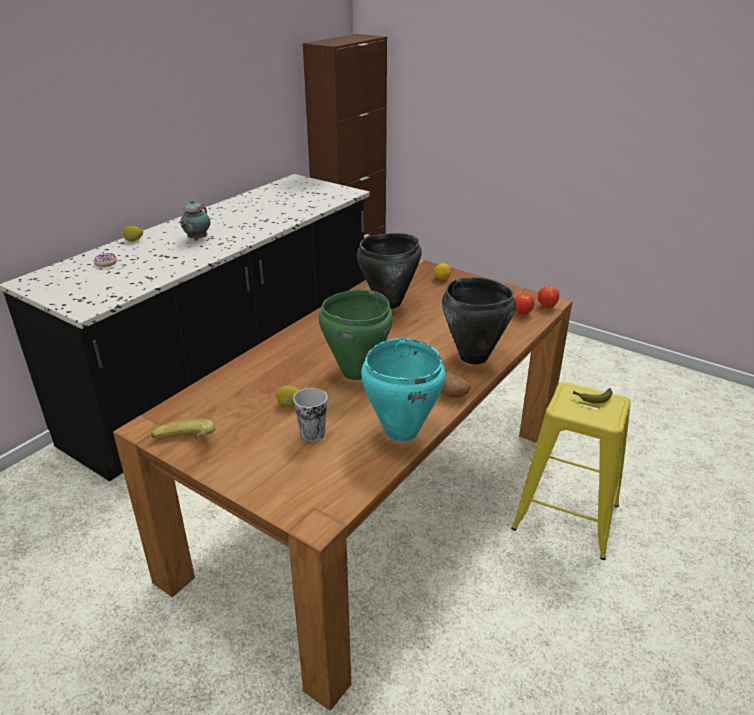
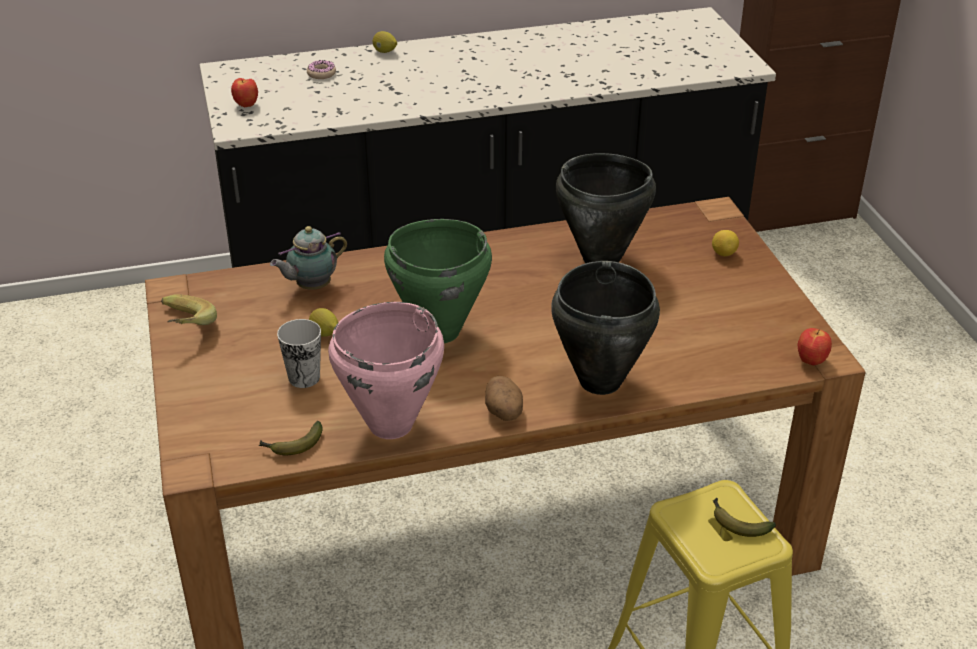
camera: 40 degrees right, 5 degrees up
(196, 239) = (452, 75): teapot -> teapot (311, 286)
(361, 474) = (292, 446): none -> banana
(401, 432) = (389, 424): turquoise cooking pot -> pink cooking pot
(522, 313) = (758, 355): apple -> apple (247, 105)

